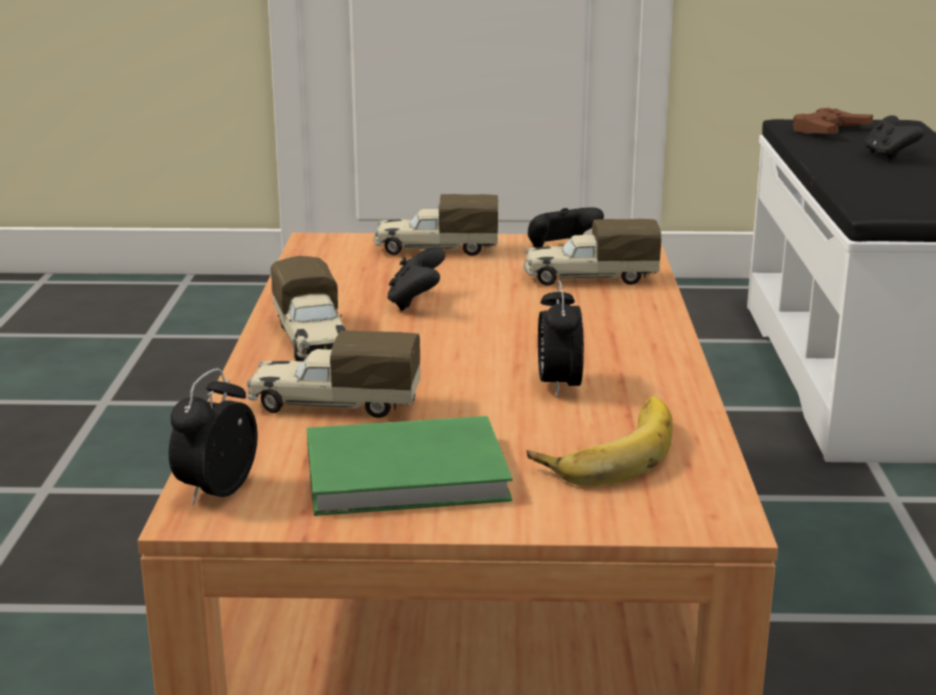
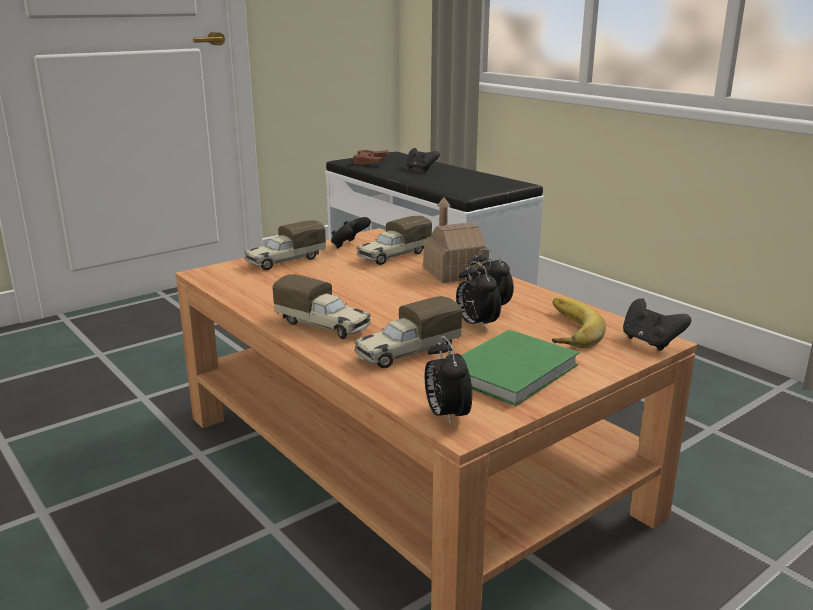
camera: 40 degrees left, 0 degrees up
(416, 303) = (335, 290): black game controller -> black game controller (650, 342)
(495, 401) = (476, 324): none -> alarm clock
(626, 323) = (454, 272): none -> toy house

